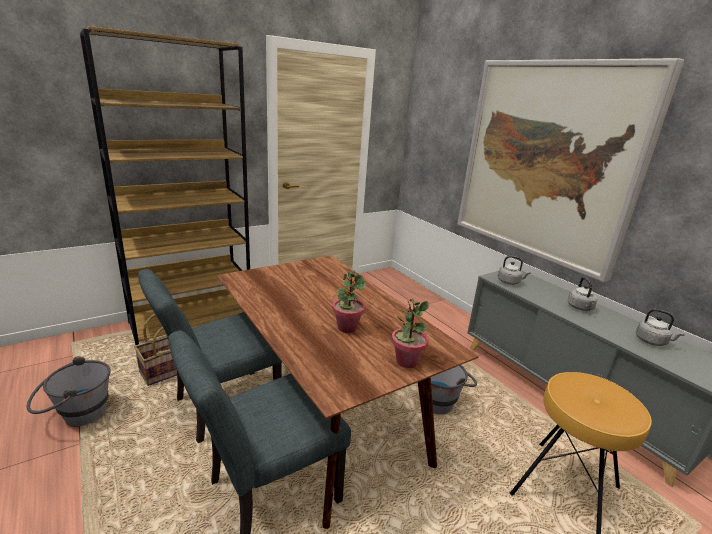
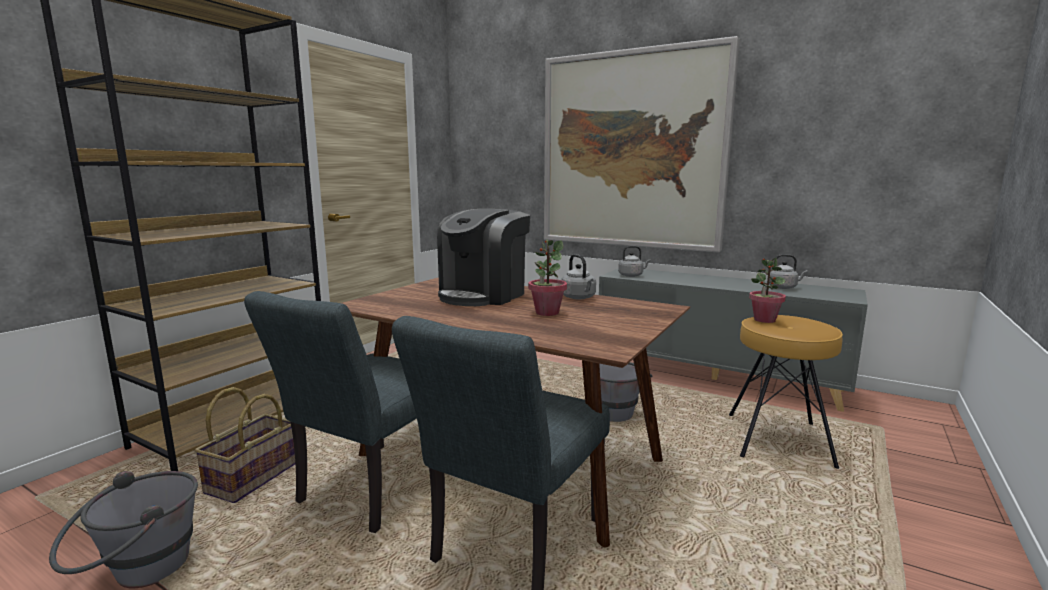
camera: 25 degrees left, 10 degrees down
(329, 289) = (483, 295): none -> coffee machine
(406, 361) = (638, 319): potted plant -> potted plant (764, 320)
(580, 308) = (709, 280): grey kettle -> grey kettle (579, 298)

